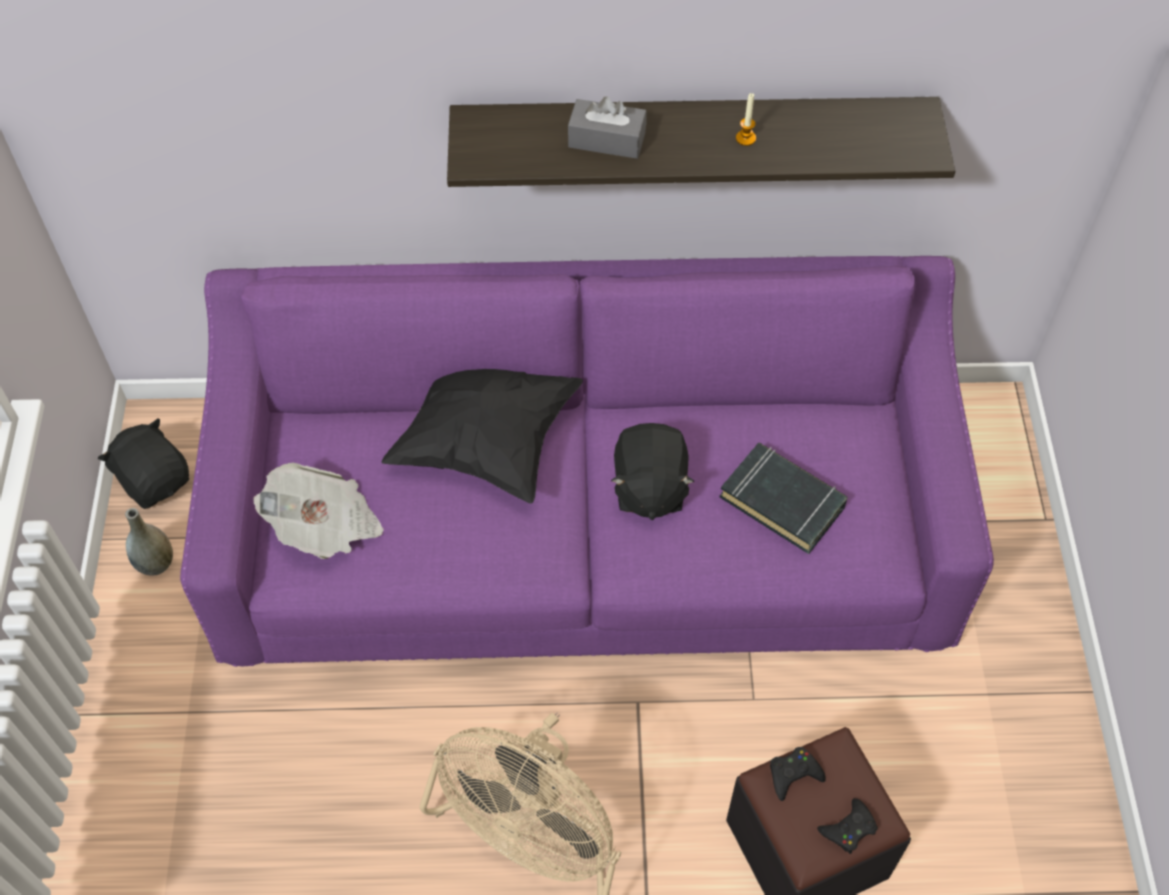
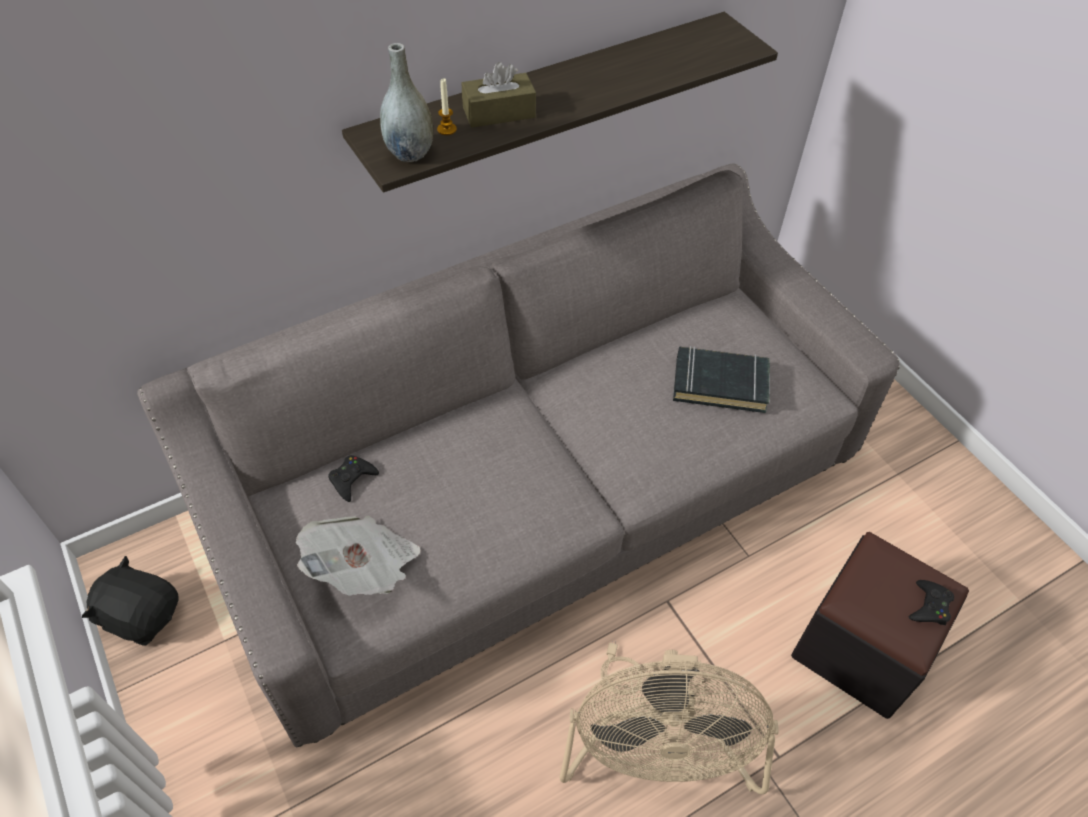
camera: 30 degrees left, 5 degrees down
(156, 563) = (183, 688): grey vase -> grey vase (410, 153)
(486, 440) = (460, 436): black pillow -> none
(586, 528) = (543, 487): purple sofa -> grey sofa
(607, 140) = (499, 112): grey tissue box -> brown tissue box
(649, 488) = (614, 417): black plush toy -> none
(745, 138) = (609, 78): candle -> candle (447, 129)
(793, 774) = (862, 585): black game controller -> black game controller (352, 479)

